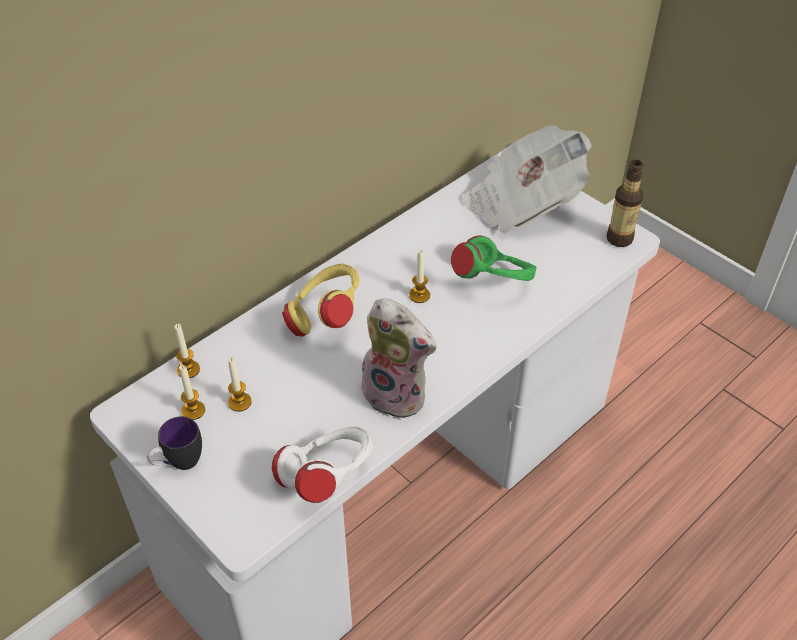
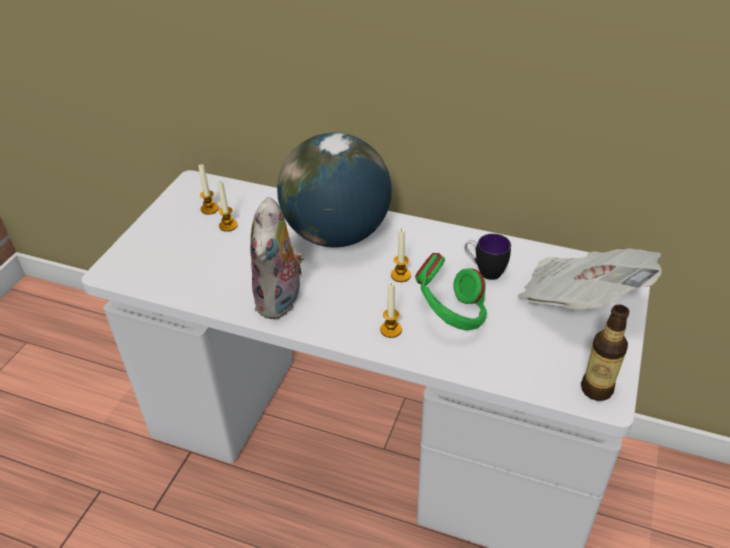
camera: 65 degrees right, 5 degrees down
(179, 464) = (161, 221): mug -> mug (484, 271)
(188, 370) = (245, 192): candle -> candle (391, 330)
(325, 317) = (338, 234): yellow headphones -> globe
(327, 478) = (178, 293): white headphones -> none

